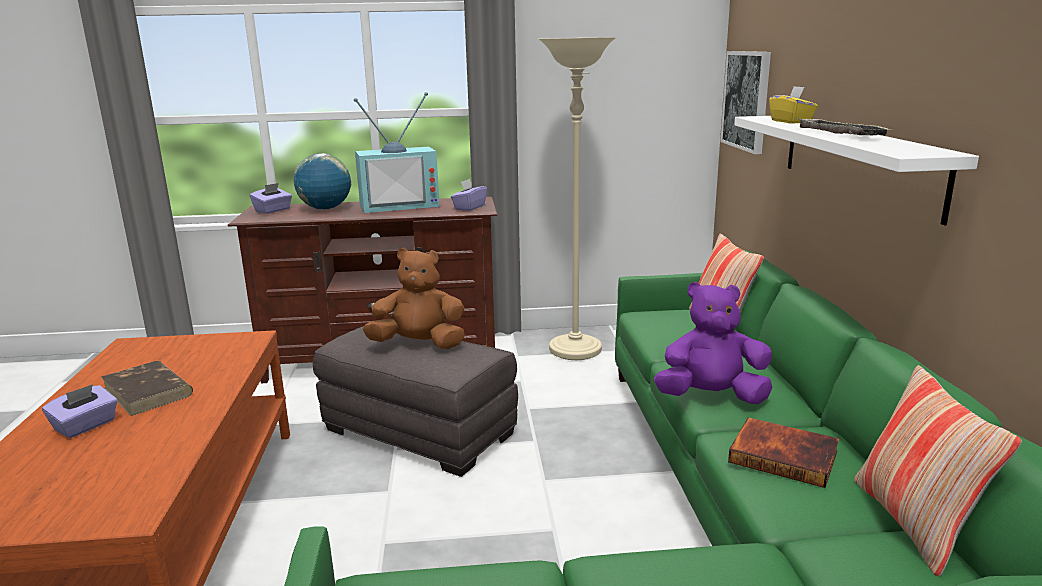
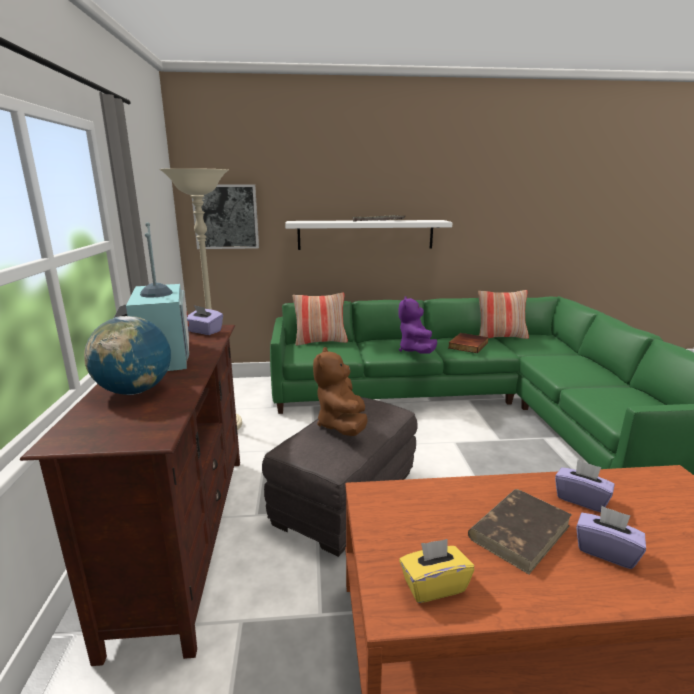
camera: 90 degrees left, 0 degrees up
(273, 210) = (103, 426): purple tissue box -> purple tissue box (581, 499)
(791, 121) = (323, 221): yellow tissue box -> yellow tissue box (433, 585)

